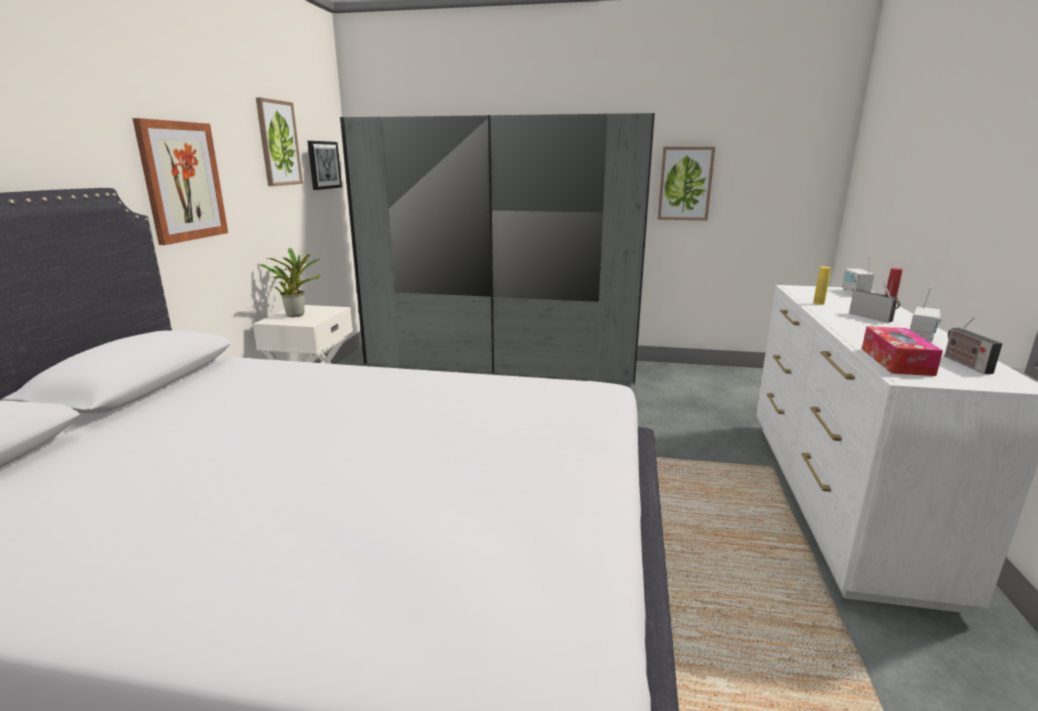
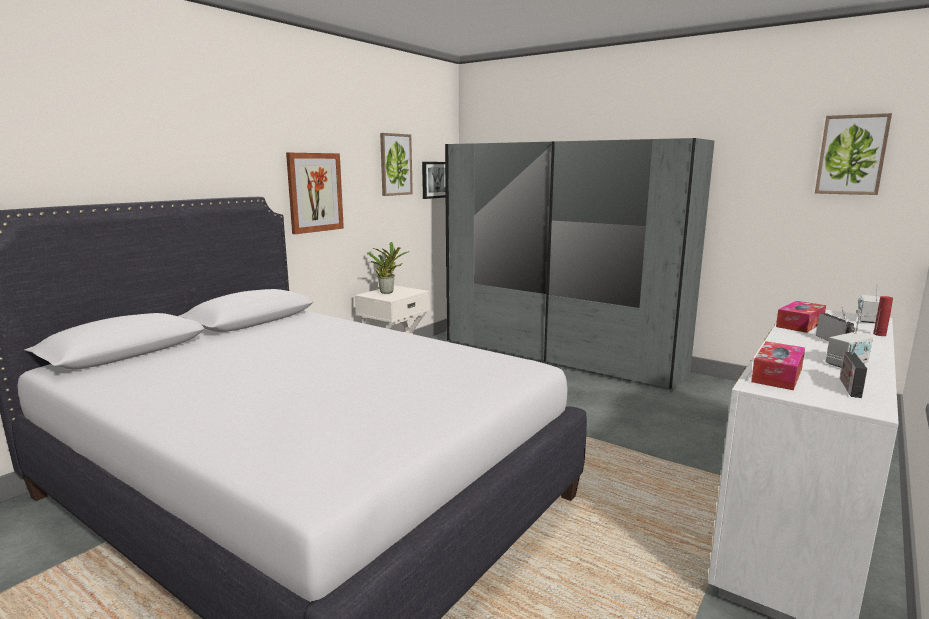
camera: 25 degrees right, 5 degrees down
(685, 183) = (747, 202): picture -> picture (851, 155)
(818, 303) = (800, 324): yellow bottle -> tissue box

